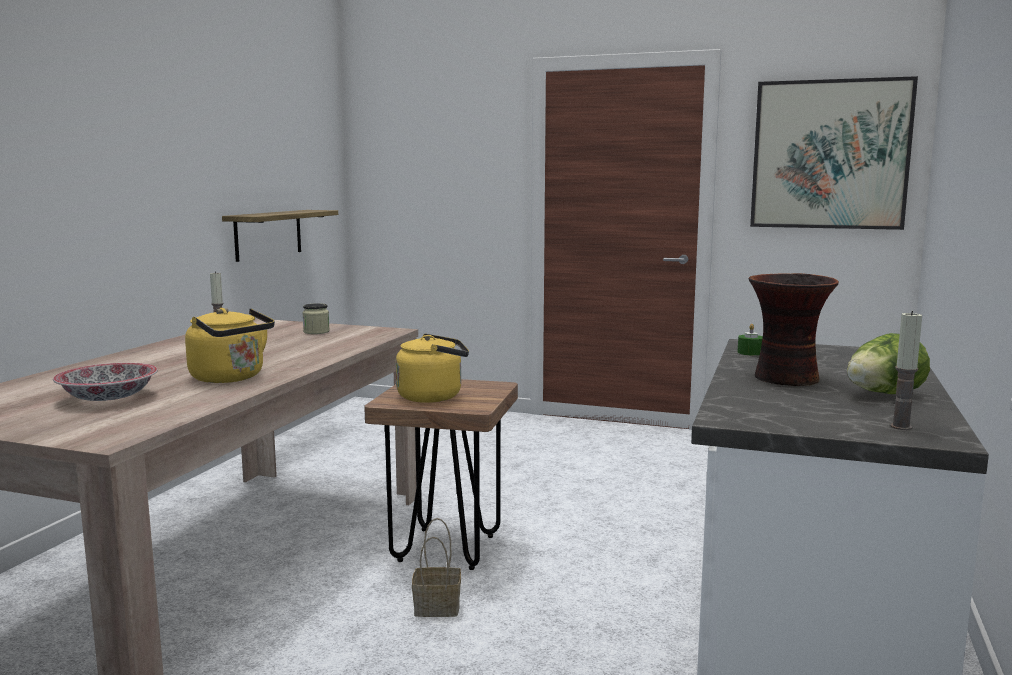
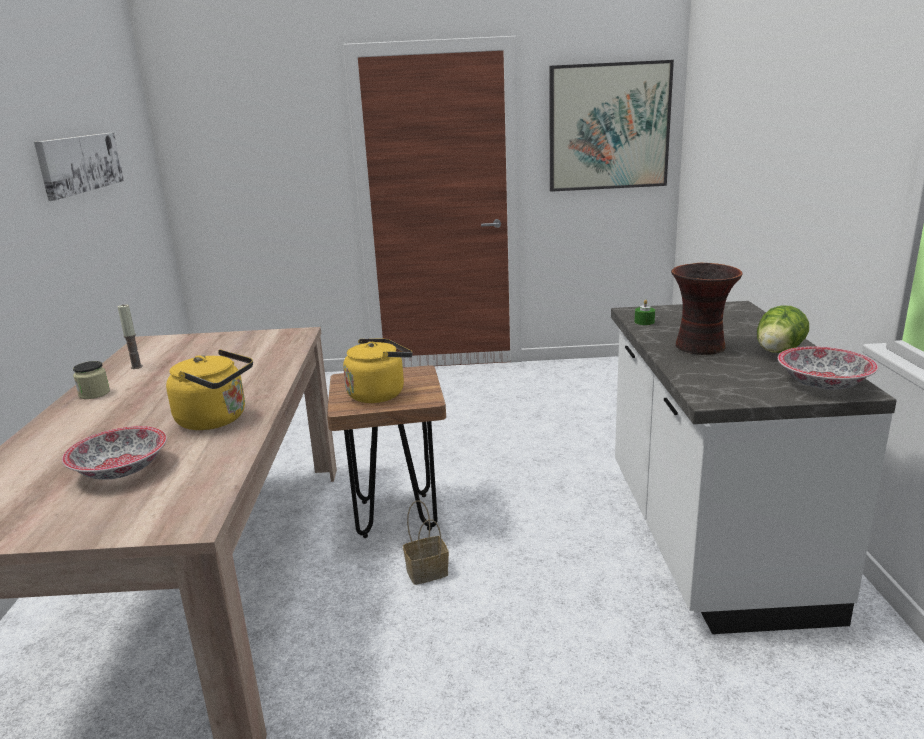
camera: 20 degrees left, 10 degrees up
(244, 153) = (80, 163): none -> picture
(268, 234) = (113, 243): shelf -> none
(316, 332) = (228, 345): jar -> jar (94, 393)
(901, 427) = (823, 384): candle -> bowl

